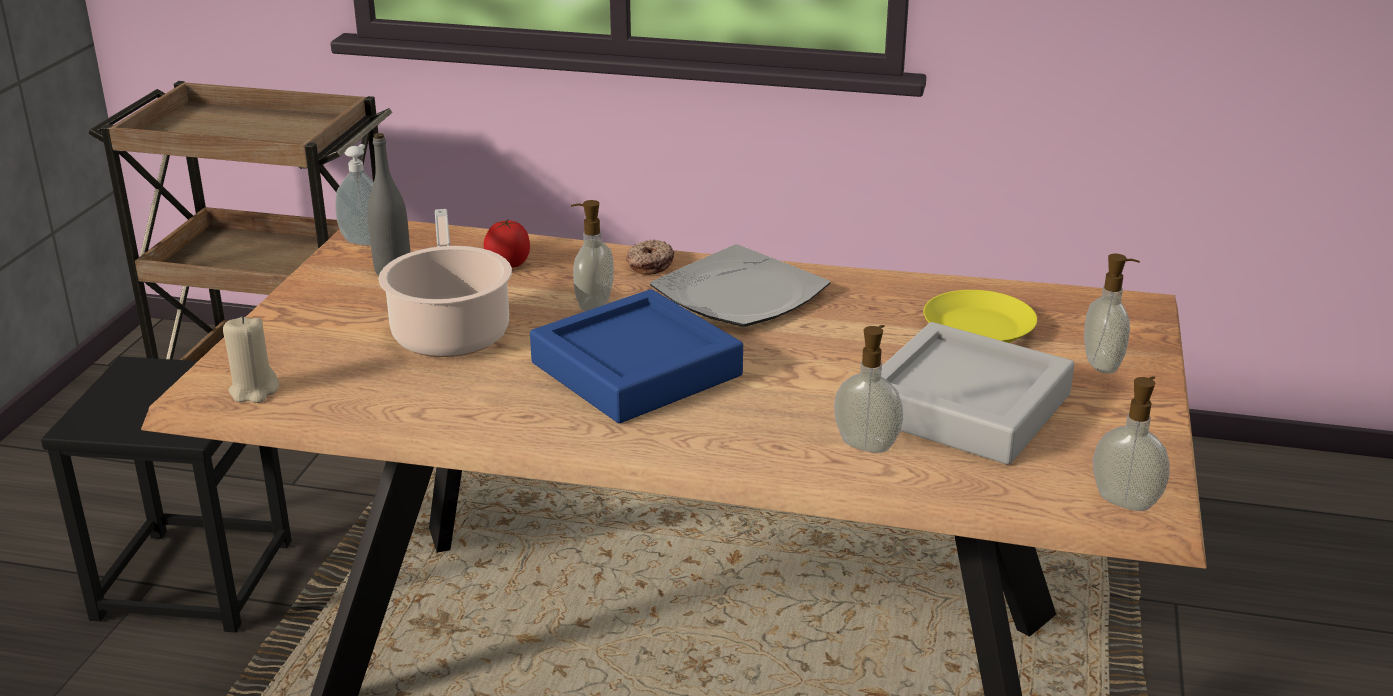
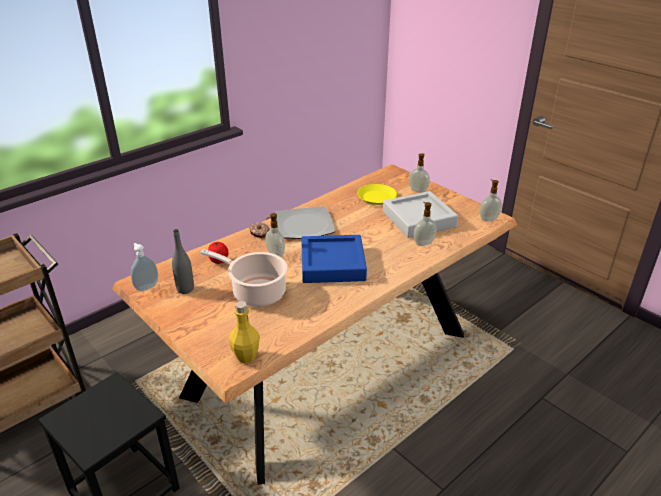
camera: 55 degrees left, 5 degrees up
(254, 391) = (246, 356): beige candle -> yellow bottle

